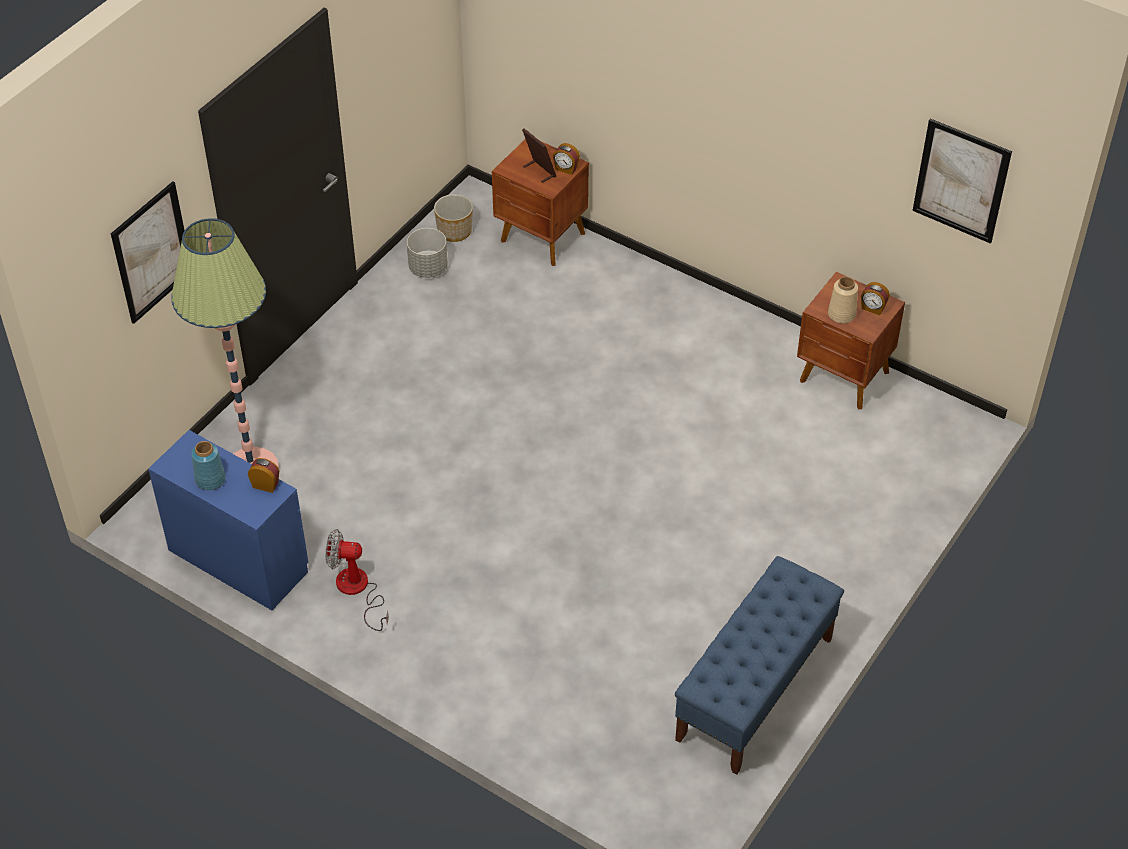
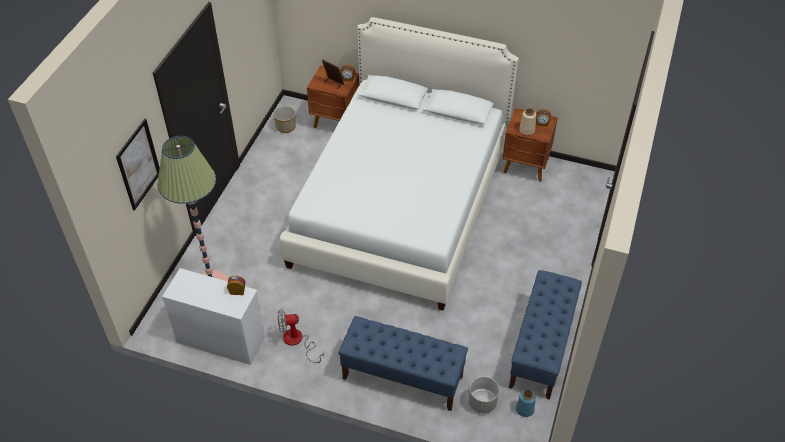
camera: 15 degrees left, 0 degrees up
(210, 480) = (202, 295): blue vase -> blue vase (525, 409)
(238, 559) = (221, 338): blue dresser -> white dresser
(428, 268) = (277, 150): grey planter -> grey planter (482, 403)
(506, 684) = (402, 377): none -> blue bench
(603, 402) = (401, 205): none -> white bed
(961, 181) = (590, 41): picture -> none

